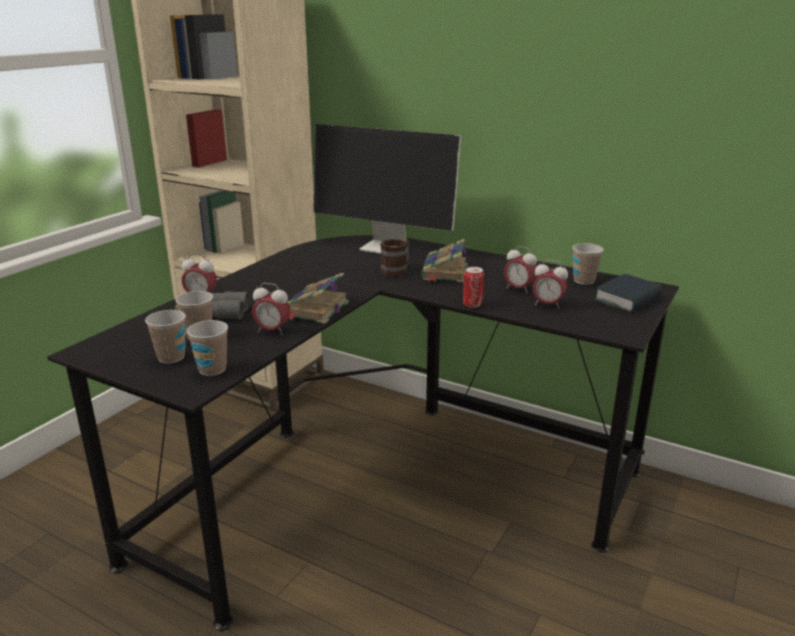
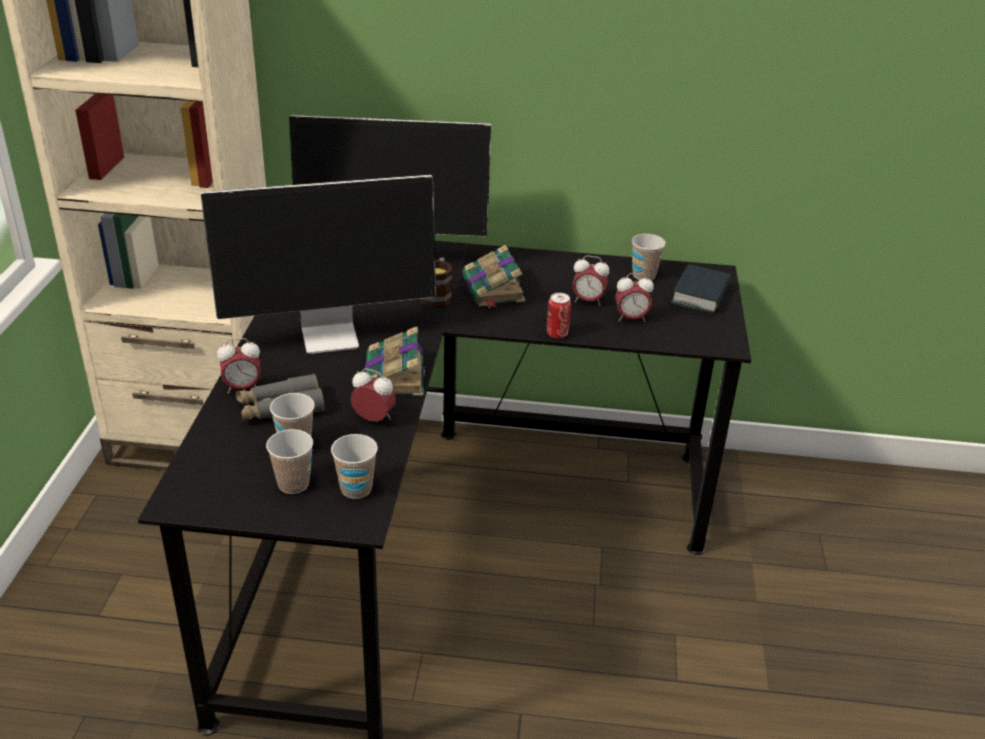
camera: 25 degrees left, 10 degrees up
(272, 331) = (374, 419): alarm clock -> alarm clock turned 150 degrees counterclockwise
(295, 280) = (331, 335): none -> monitor

